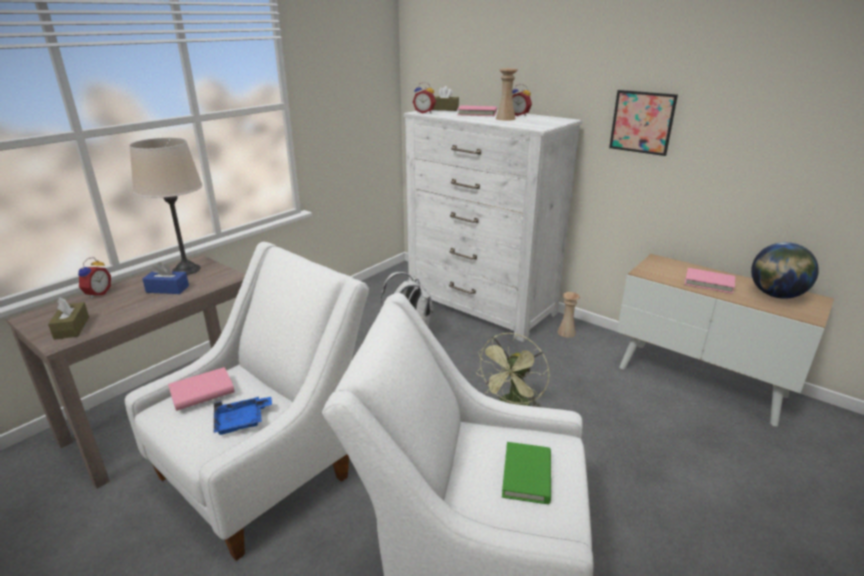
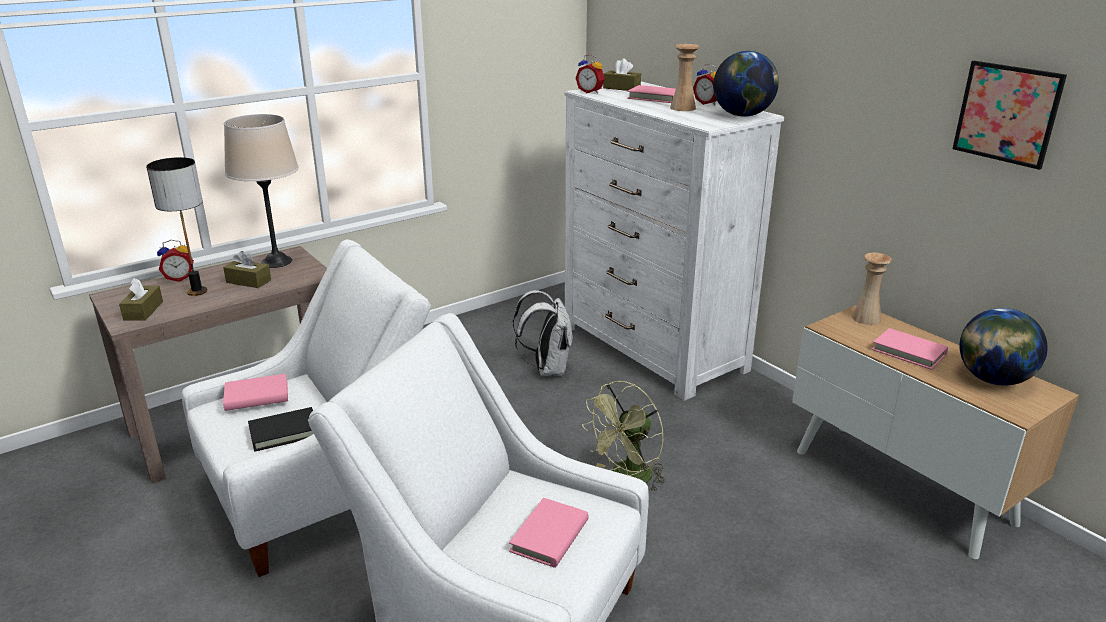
camera: 15 degrees right, 0 degrees up
(97, 294) = (179, 278): alarm clock -> alarm clock turned 45 degrees clockwise
(121, 304) = (198, 291): none -> table lamp
(167, 289) = (248, 281): blue tissue box -> brown tissue box
(242, 421) = (284, 432): blue tray -> black book
(527, 475) = (549, 536): green book -> pink book
(554, 121) = (743, 115): none -> globe
(566, 332) = (749, 397): beige vase -> beige vase (866, 318)
(642, 122) = (854, 126): picture -> picture (1007, 113)

